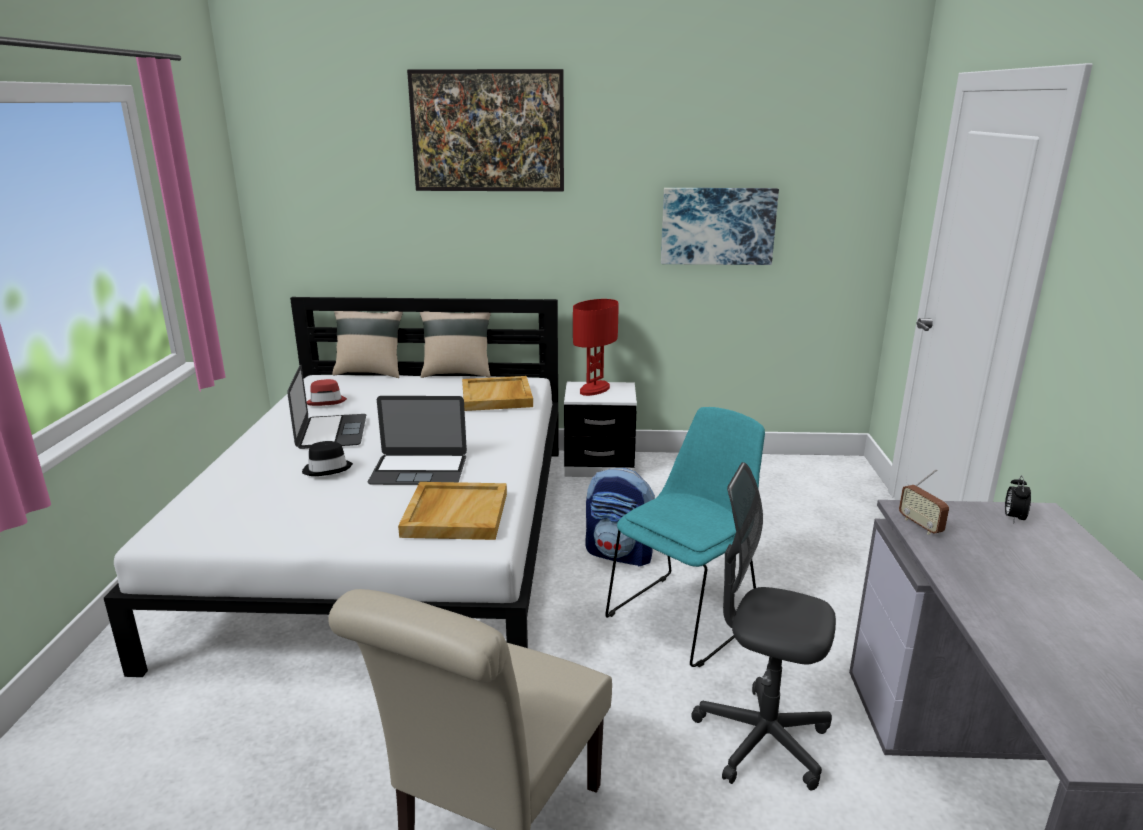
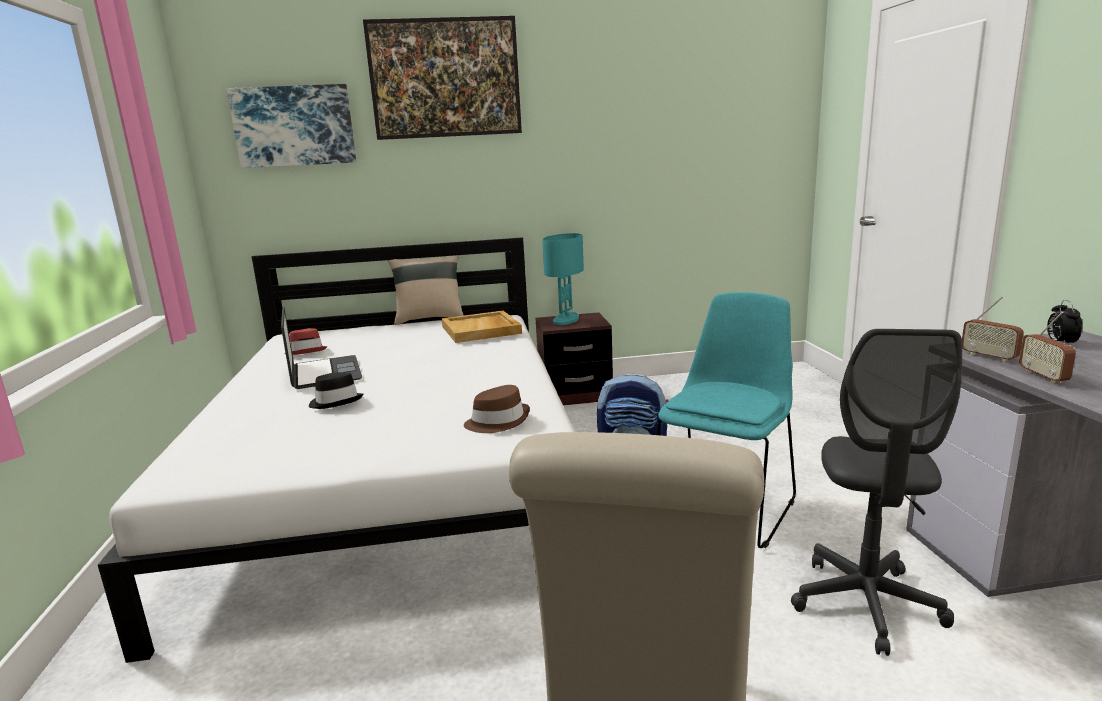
camera: 10 degrees left, 5 degrees down
(370, 372) = (340, 326): beige pillow -> none
(419, 470) = (436, 391): laptop -> none
(455, 514) = (498, 421): beige tray -> brown hat
(595, 390) = (566, 320): red table lamp -> turquoise table lamp
(599, 466) = (575, 395): white nightstand -> brown nightstand
(717, 226) = (663, 158): picture -> picture (294, 126)
(761, 740) = (866, 604): grey office chair -> grey office chair turned 90 degrees counterclockwise
(947, 560) = (1043, 377): none -> radio

